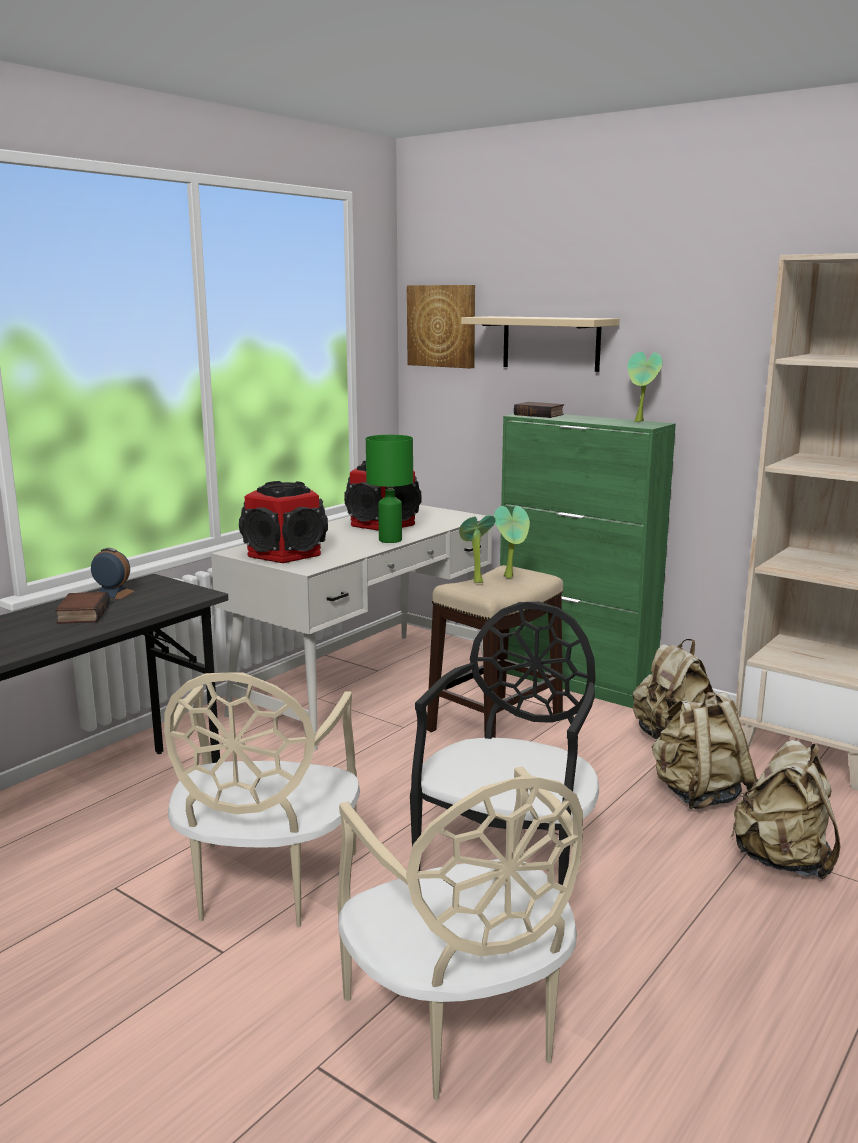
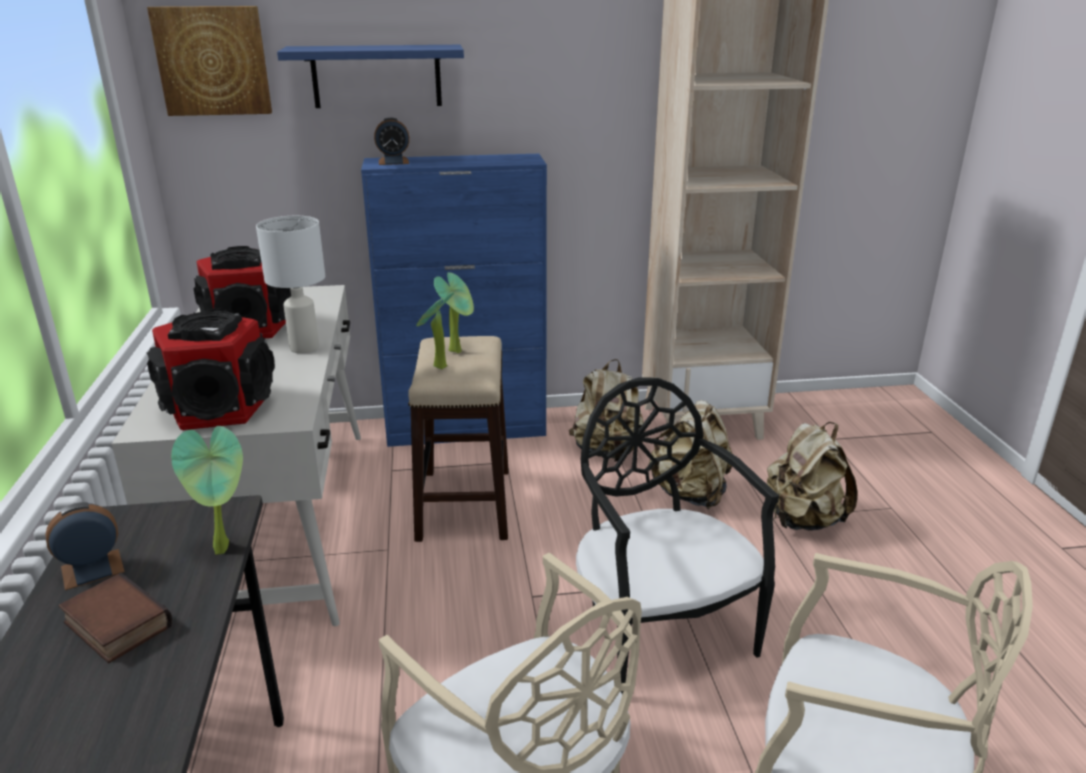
camera: 45 degrees left, 10 degrees up
(390, 540) = (304, 347): green table lamp -> white table lamp
(540, 414) = (393, 162): book -> alarm clock
(551, 343) = (376, 76): beige shelf -> blue shelf
(575, 682) = (467, 429): green cabinet -> blue cabinet
(640, 421) = (509, 156): potted plant -> potted plant (225, 549)

